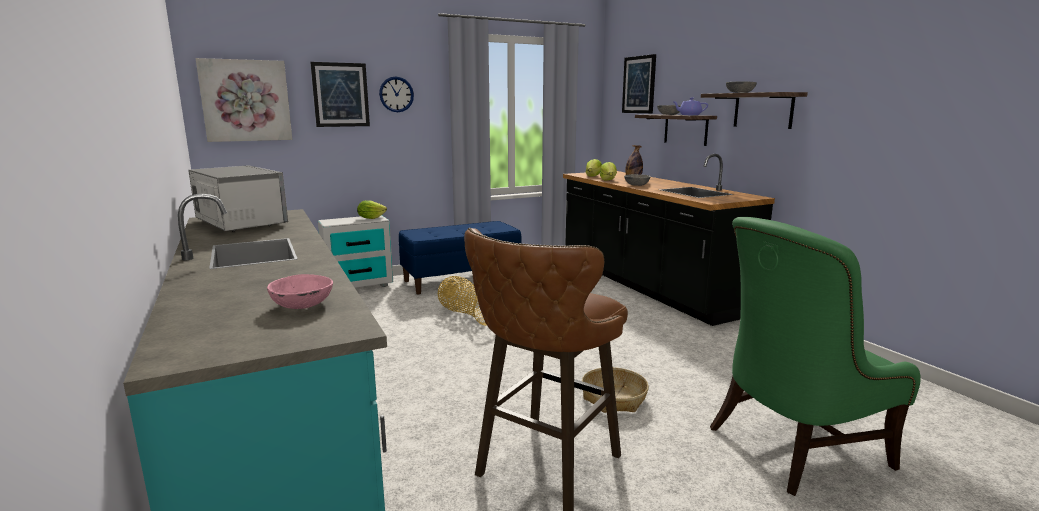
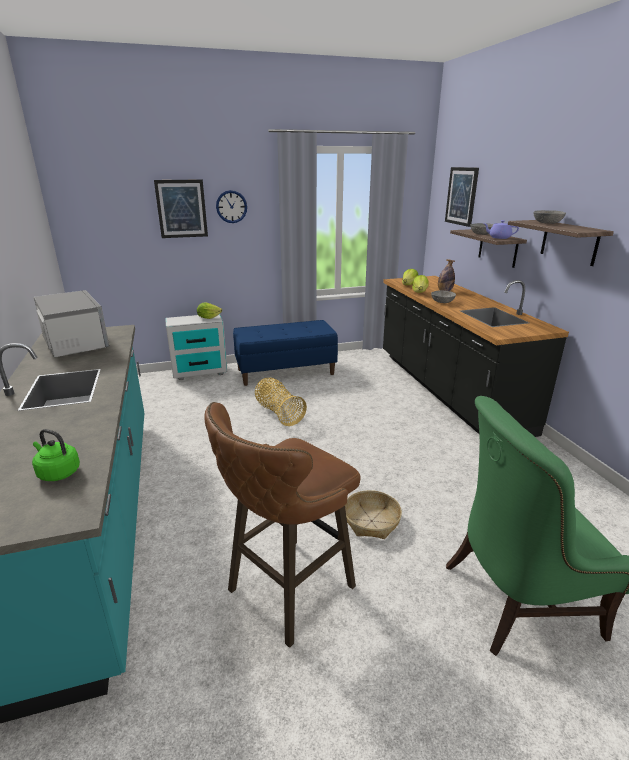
camera: 10 degrees right, 10 degrees up
(246, 100) = (101, 216): picture -> none
(301, 305) = (57, 472): pink bowl -> green kettle

